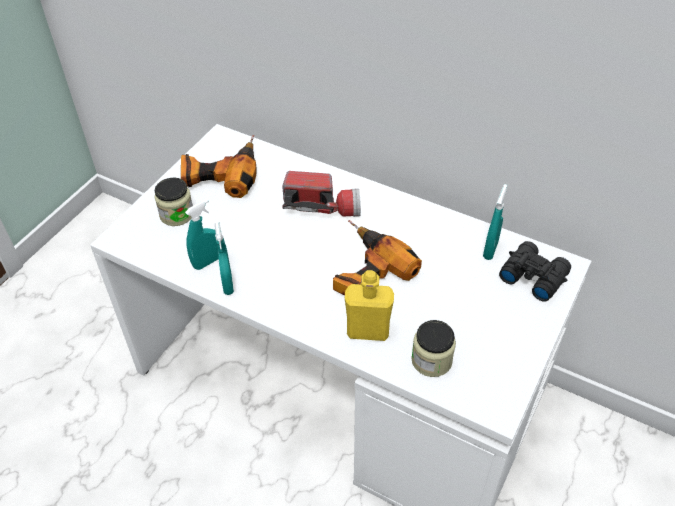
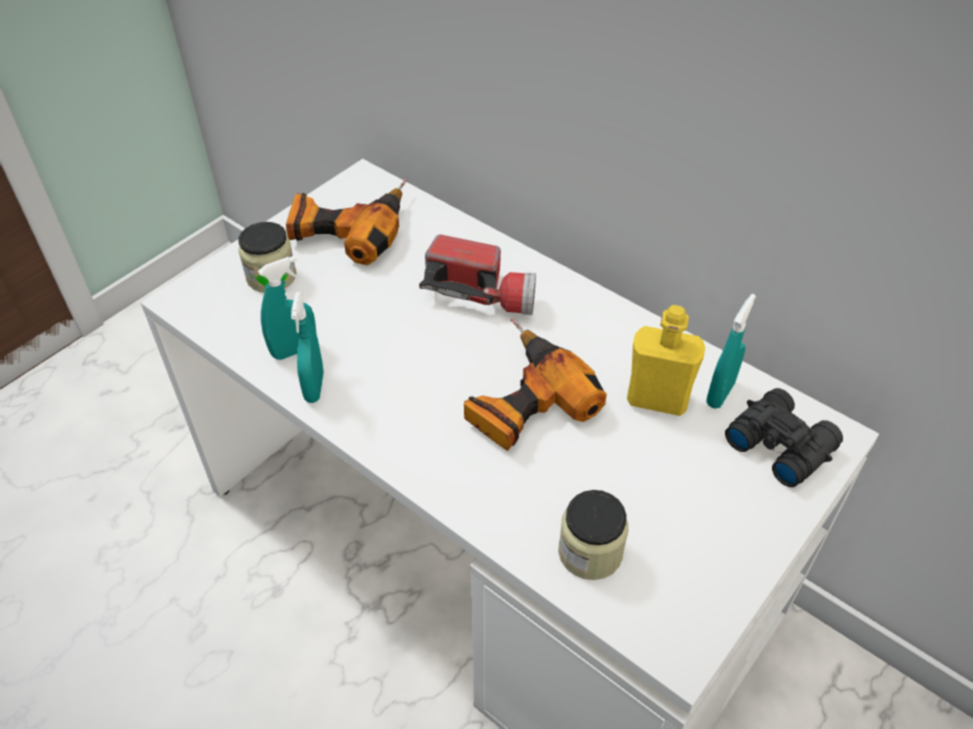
camera: 10 degrees right, 0 degrees up
(368, 330) = (502, 489): yellow bottle -> yellow bottle (657, 399)

